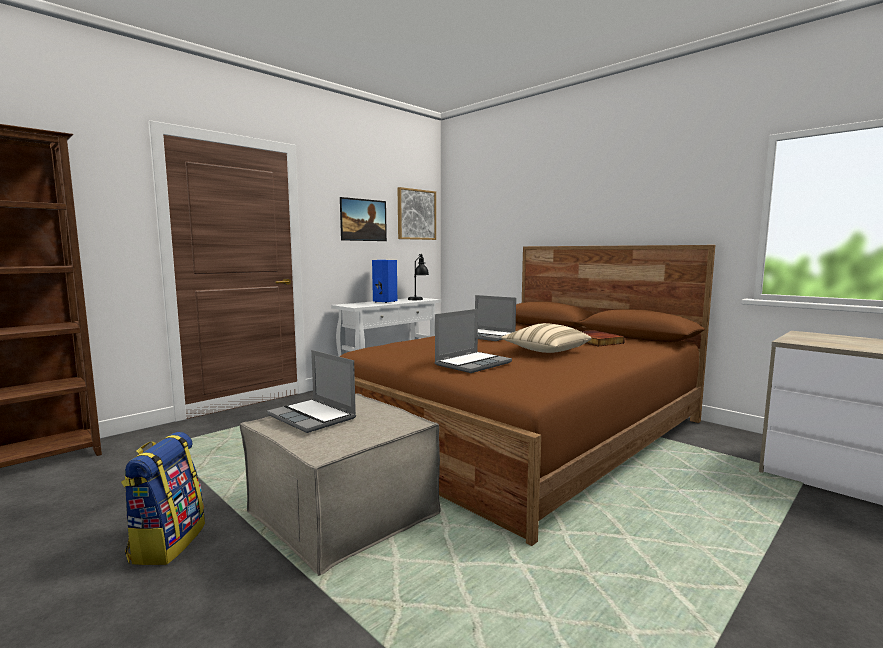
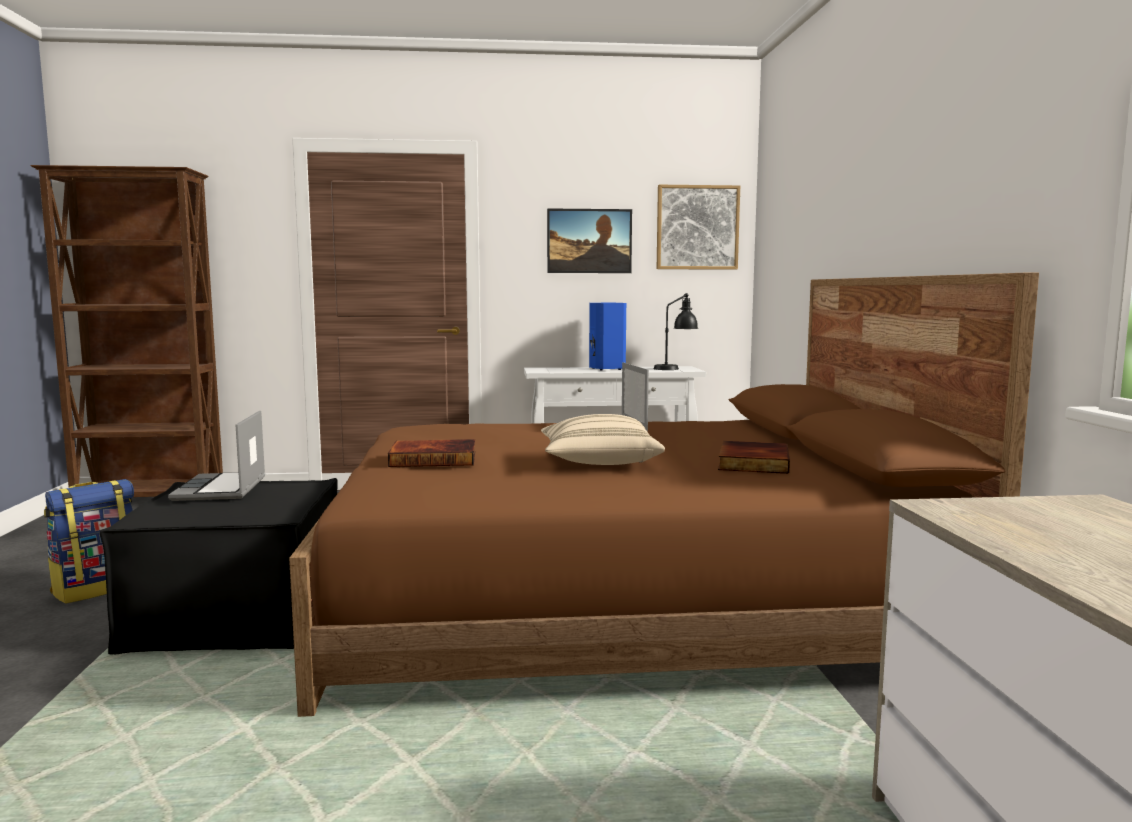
camera: 40 degrees right, 0 degrees up
(343, 513) = (238, 615): beige ottoman -> black ottoman
(473, 363) = (434, 458): laptop -> book

